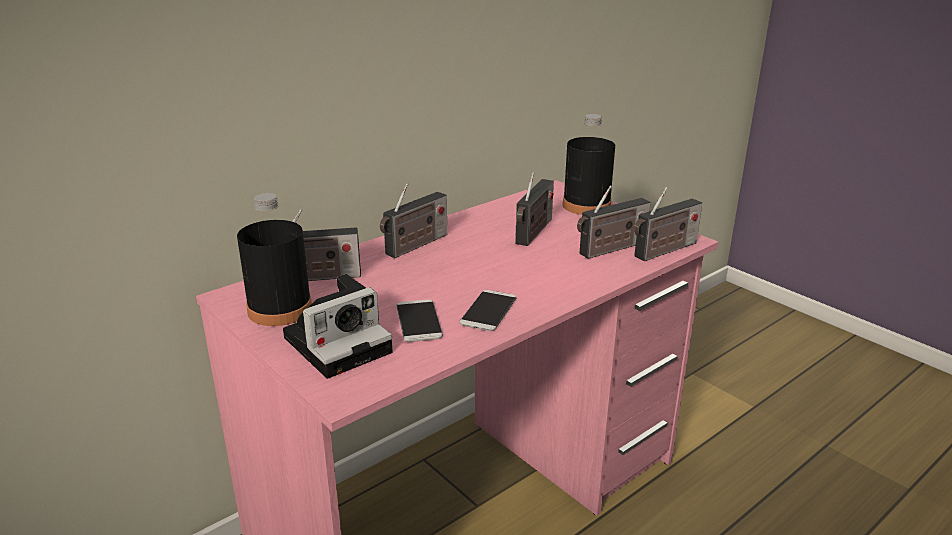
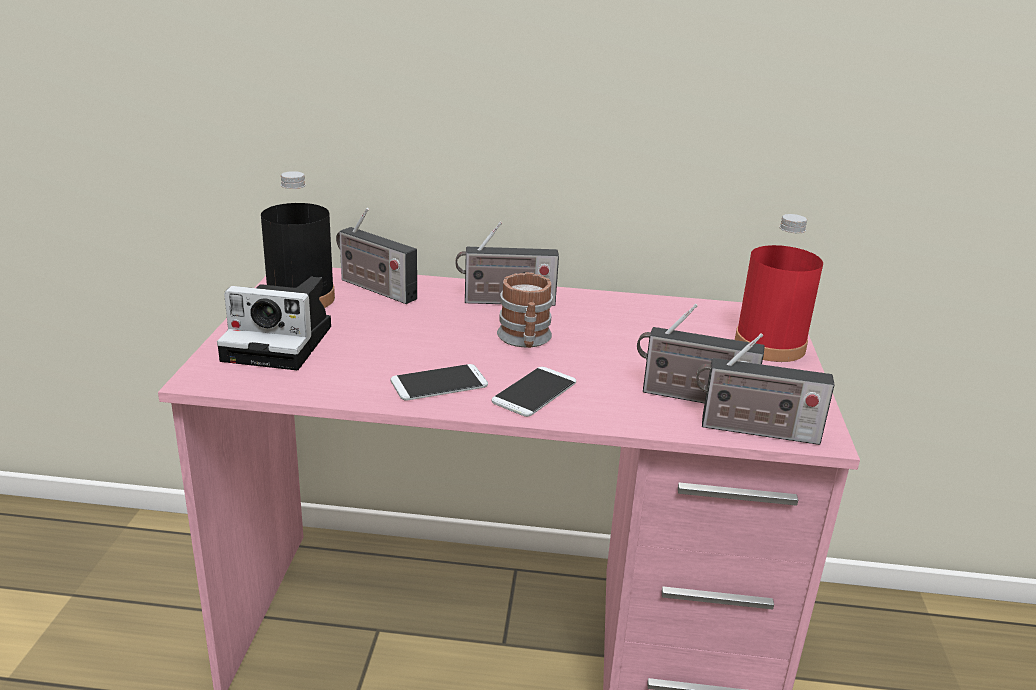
camera: 45 degrees right, 0 degrees up
(419, 321) = (368, 360): phone -> phone (534, 392)
(476, 262) = (525, 340): none -> mug
(533, 233) = (644, 342): radio -> none
(586, 206) = (769, 345): black bottle -> red bottle

